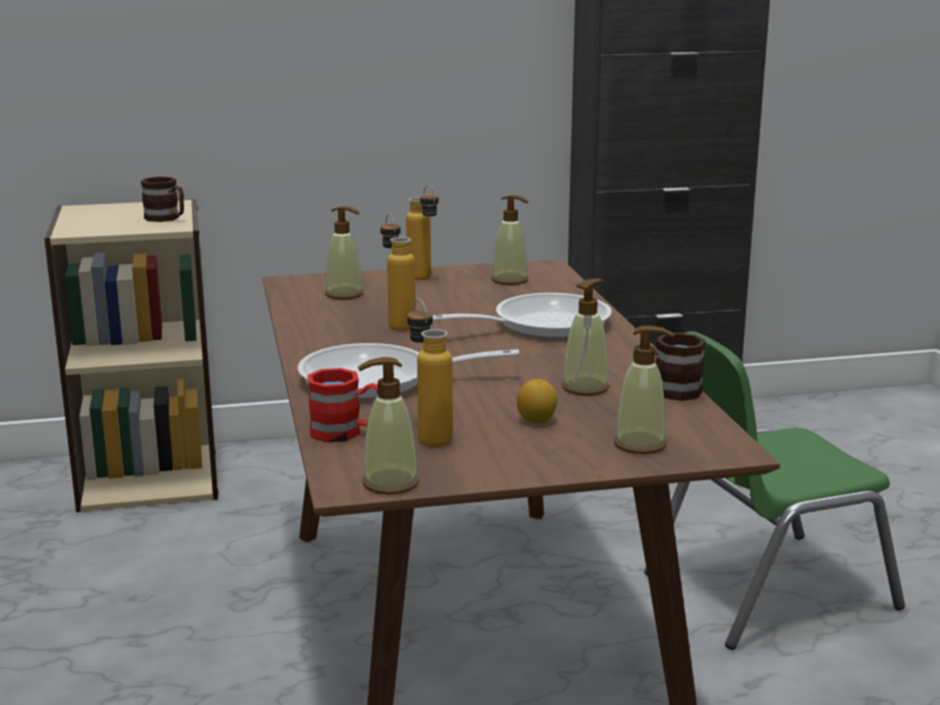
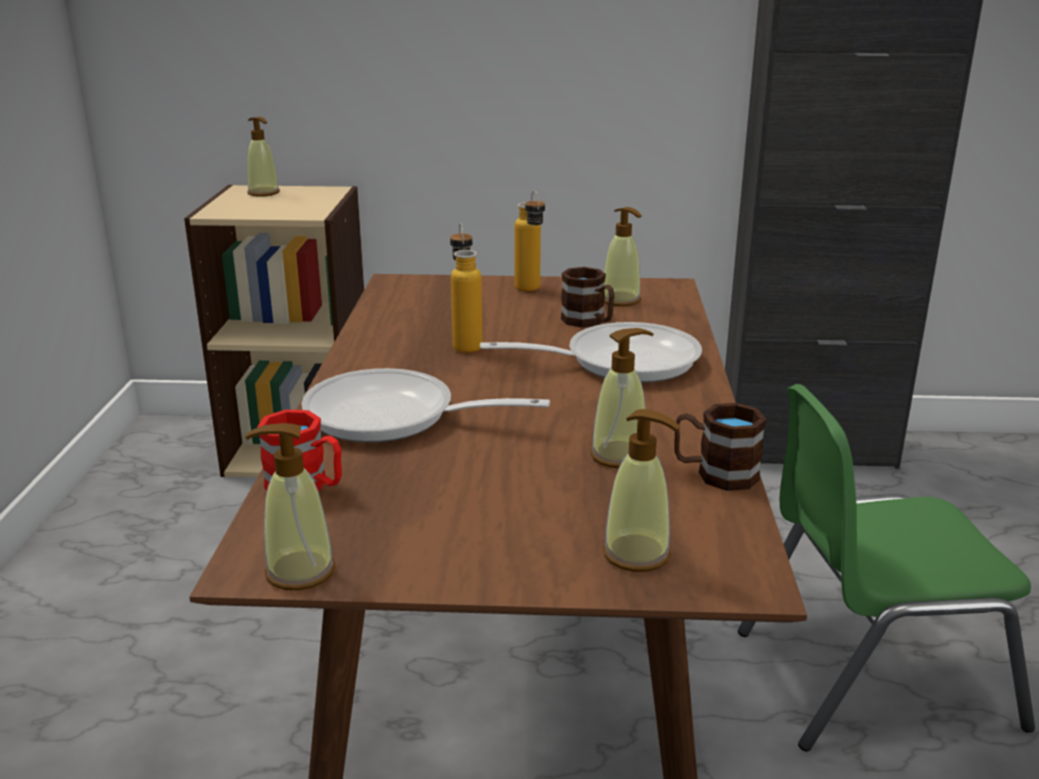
camera: 15 degrees right, 5 degrees up
(167, 219) = (311, 205): brown mug -> brown mug (589, 322)
(344, 294) = (437, 302): soap dispenser -> soap dispenser (264, 193)
(429, 436) = (393, 504): bottle -> none
(537, 420) = (532, 498): lemon -> none

